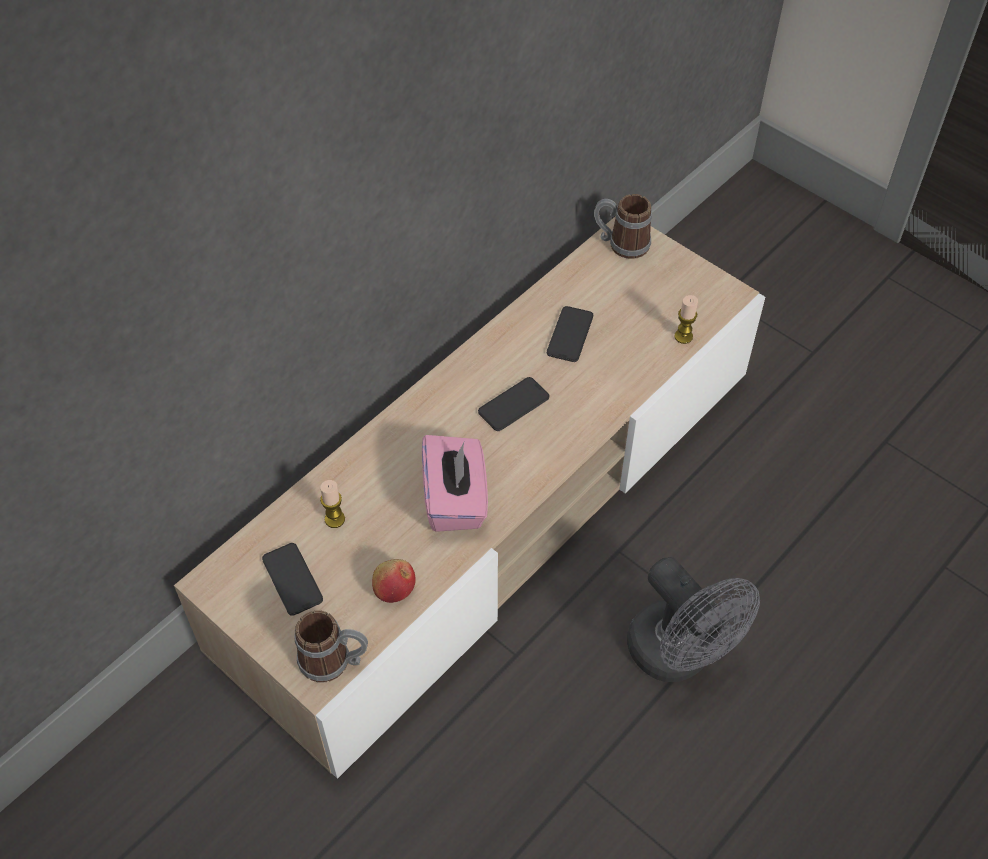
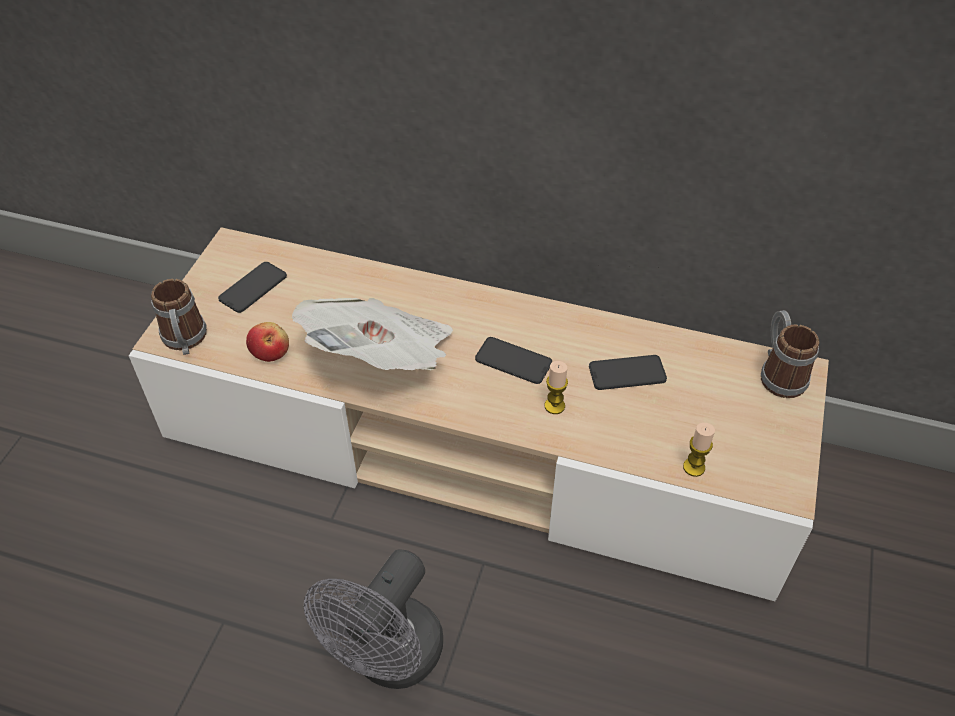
camera: 65 degrees right, 5 degrees down
(334, 519) = (323, 290): candle -> candle (554, 406)
(455, 500) = (382, 358): pink tissue box -> newspaper

